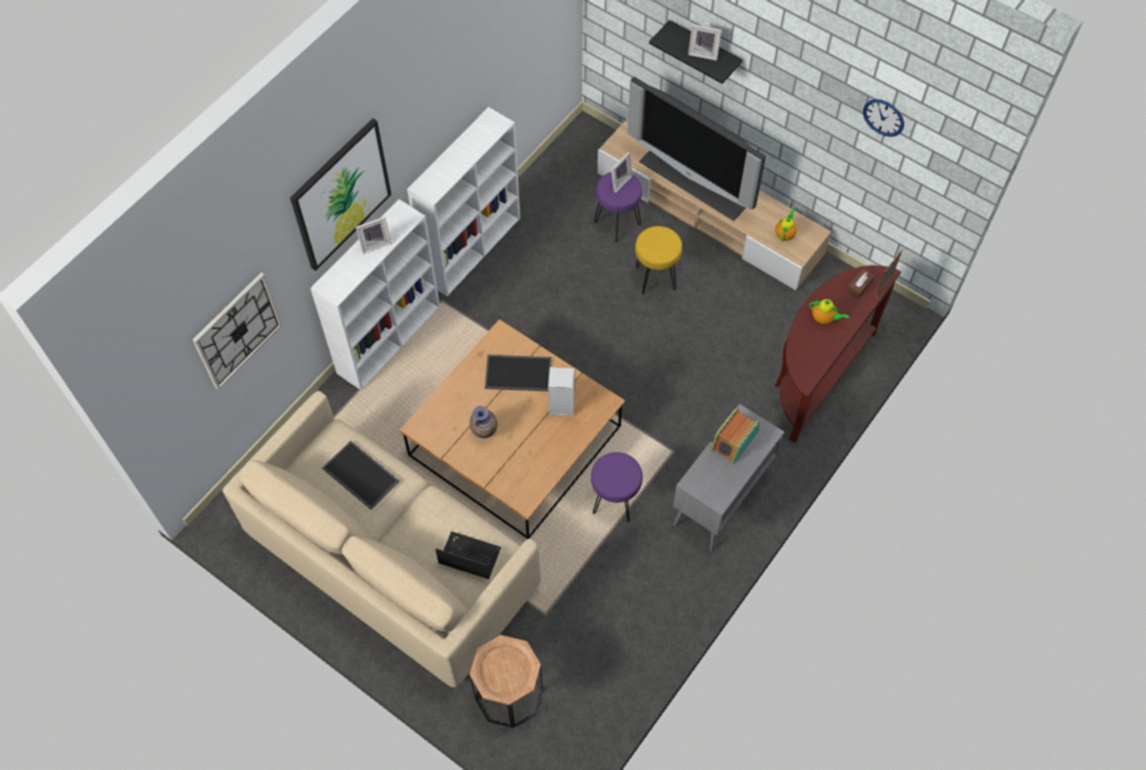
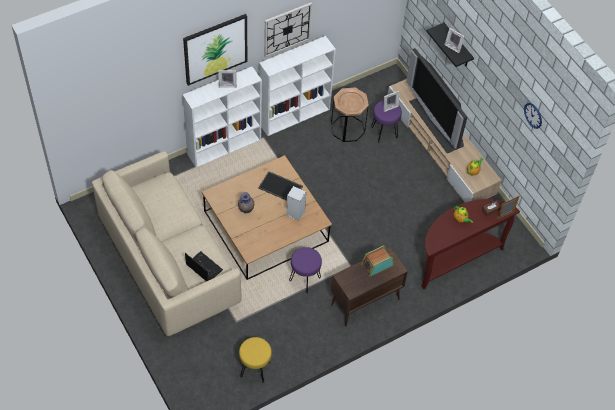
camera: 20 degrees right, 5 degrees down
(237, 331) = (132, 99): wall clock -> wall clock (287, 29)
(359, 475) = (167, 204): tray -> none
(508, 694) = (196, 354): brown side table -> brown side table (347, 128)
(655, 277) = (390, 170): yellow stool -> yellow stool (255, 369)
(720, 500) = (364, 302): grey cabinet -> brown cabinet

